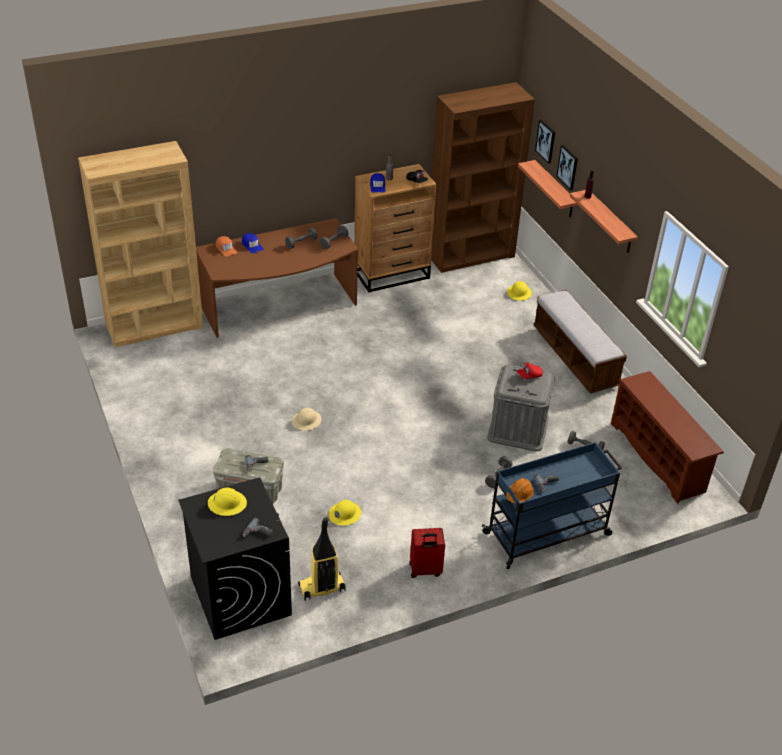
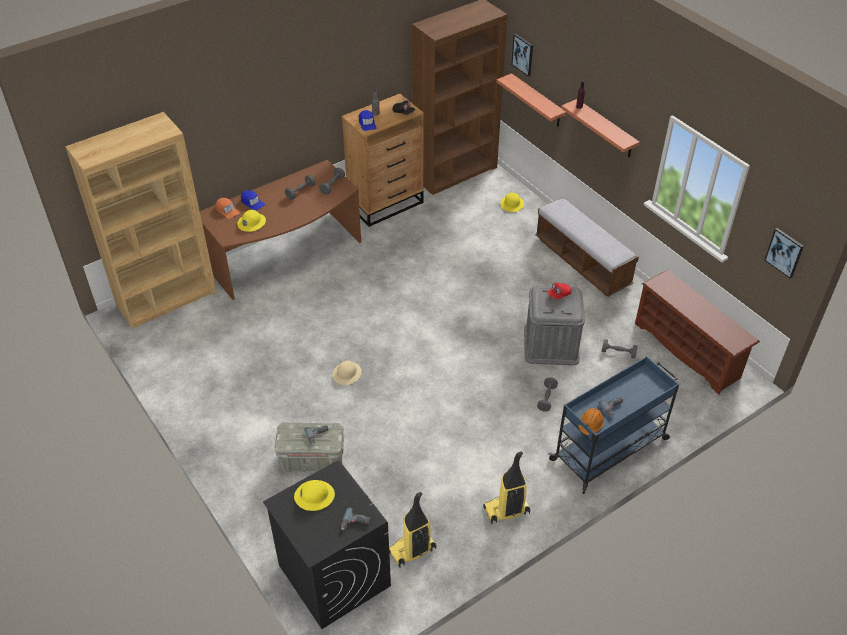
camera: 10 degrees left, 5 degrees up
(344, 514) = (412, 466): yellow hard hat -> yellow hard hat (251, 223)
(425, 570) = (506, 511): red suitcase -> vacuum cleaner
(568, 167) = (551, 78): picture -> picture (784, 252)

